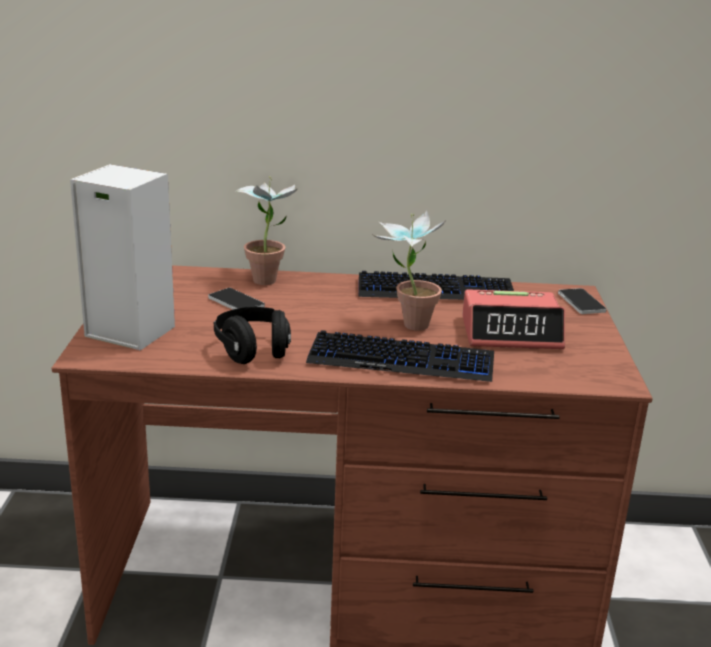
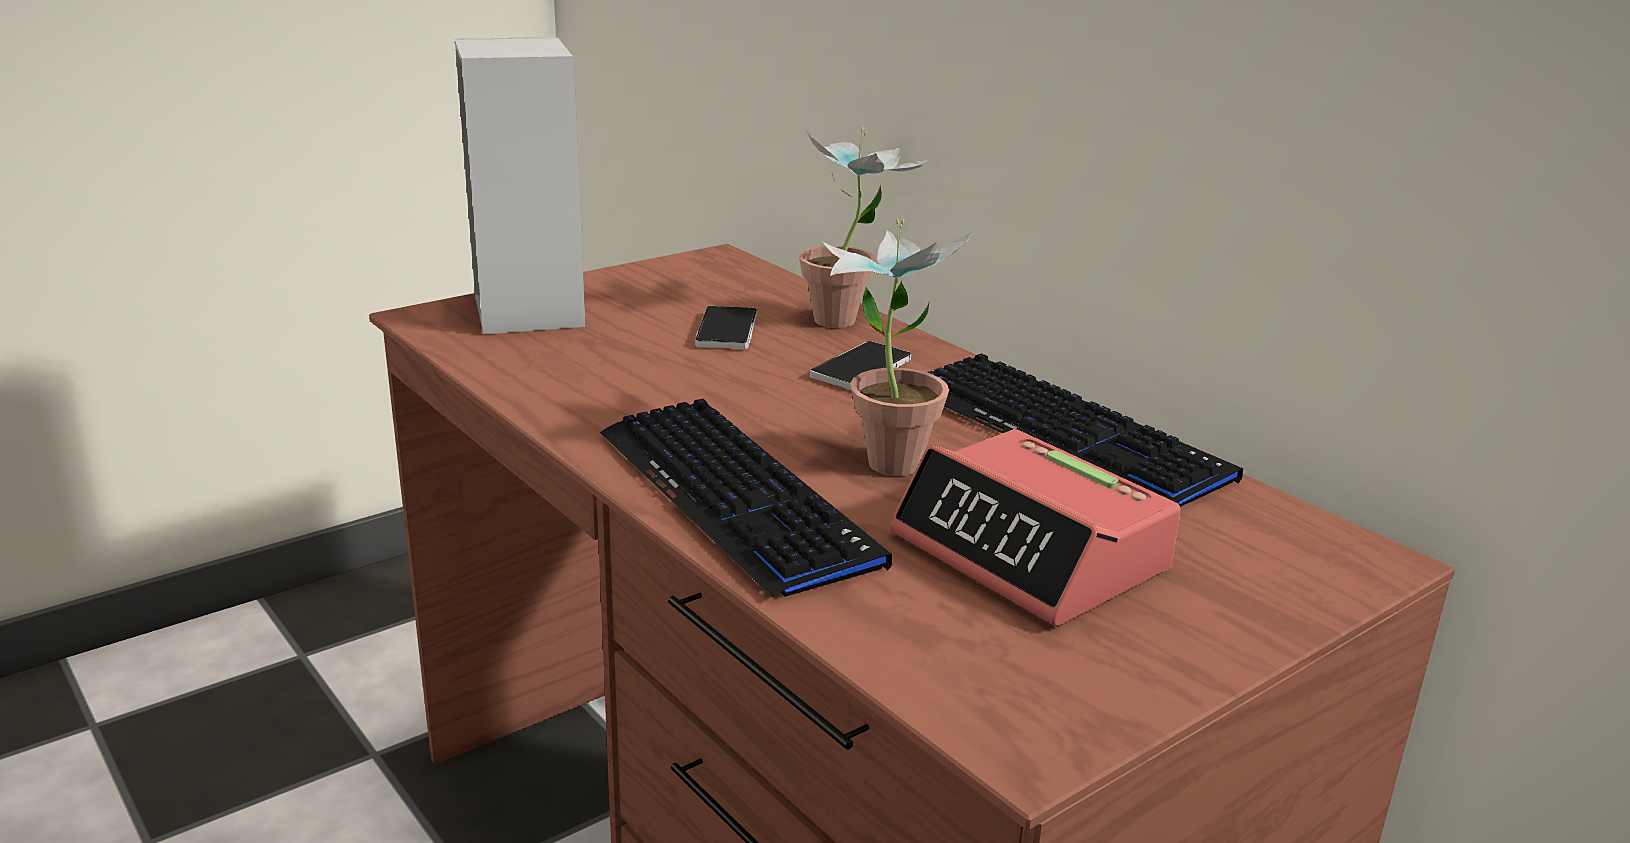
camera: 50 degrees right, 0 degrees up
(253, 351) = (589, 391): black headphones -> none
(581, 303) = (1328, 578): phone -> phone (861, 369)

